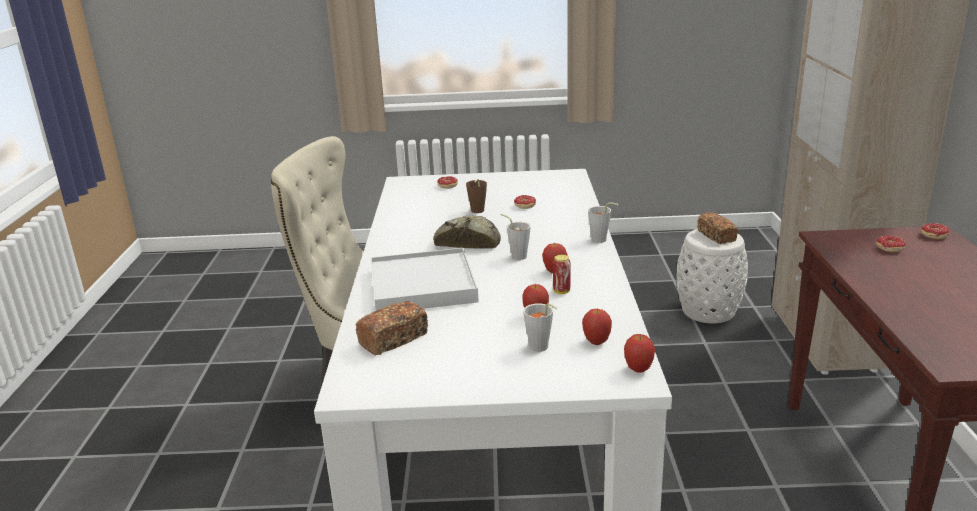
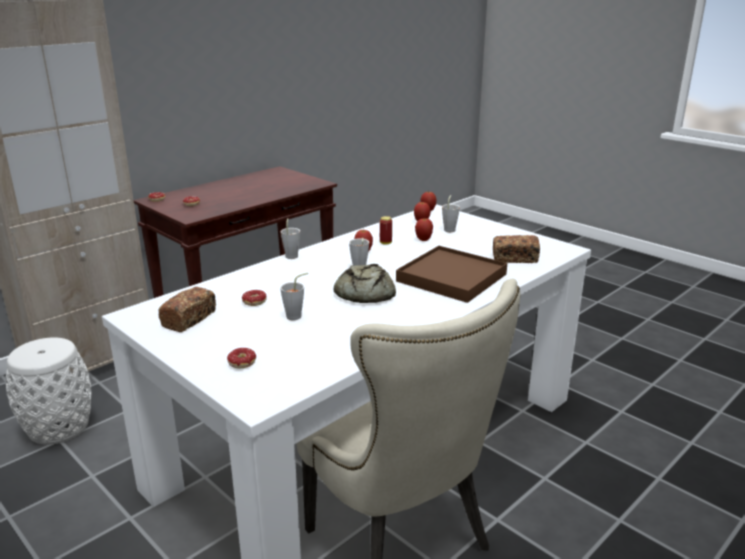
camera: 135 degrees left, 0 degrees up
(423, 286) = (451, 277): white tray -> brown tray
(476, 212) = (297, 316): brown cup -> grey cup
(716, 236) = (38, 351): bread -> bread (189, 319)

